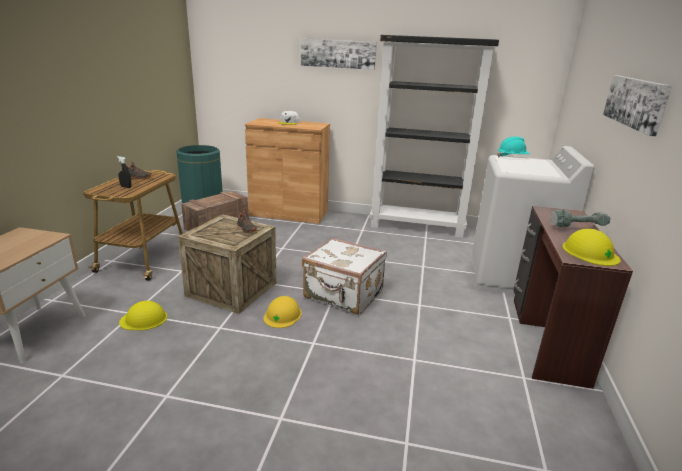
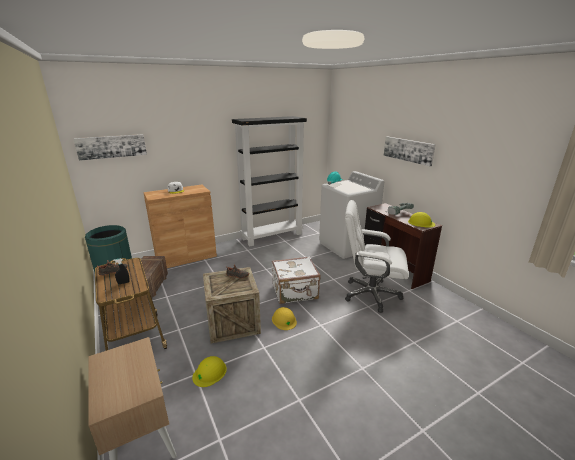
camera: 40 degrees left, 0 degrees up
(338, 54) = (200, 134): picture -> picture (112, 146)
(443, 348) = (370, 294): none -> white office chair

